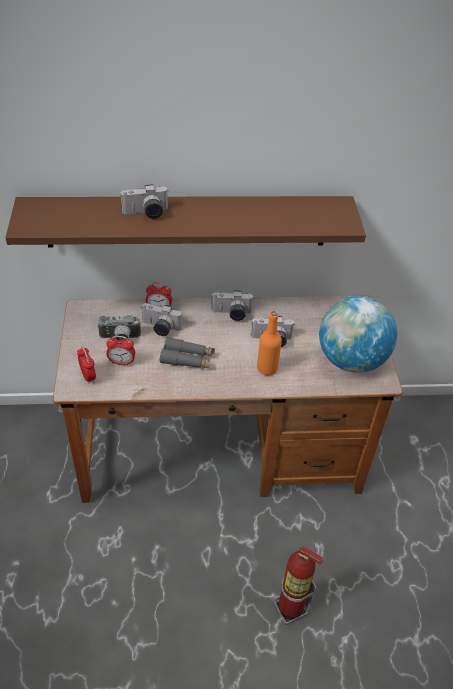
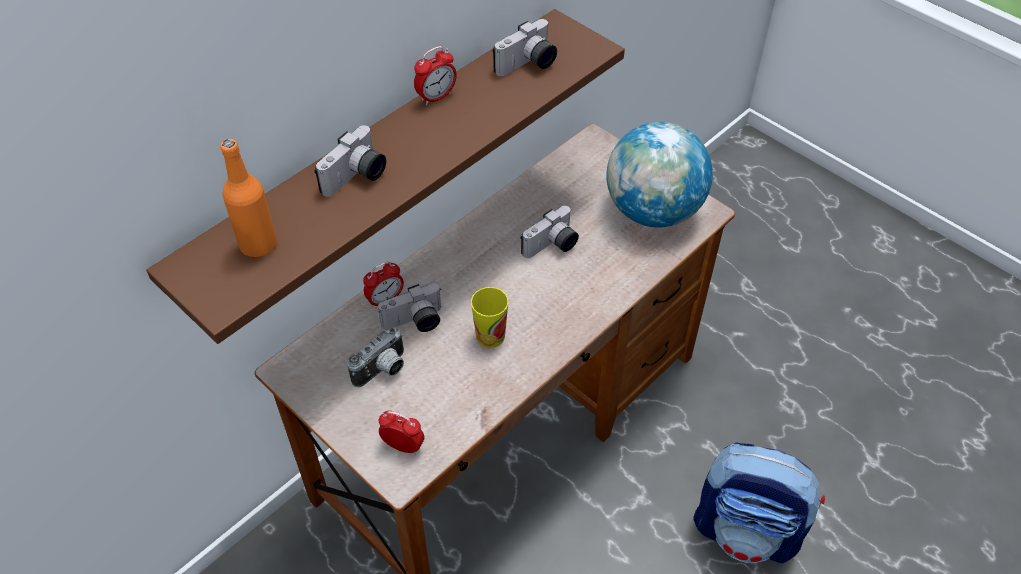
camera: 40 degrees left, 5 degrees up
(122, 362) = (421, 398): alarm clock -> alarm clock (436, 97)
(187, 359) = (490, 336): grey binoculars -> cup
(231, 314) = (475, 246): camera -> camera (528, 65)
(267, 368) = (585, 282): orange bottle -> orange bottle (258, 244)
(290, 609) = (747, 531): fire extinguisher -> backpack

